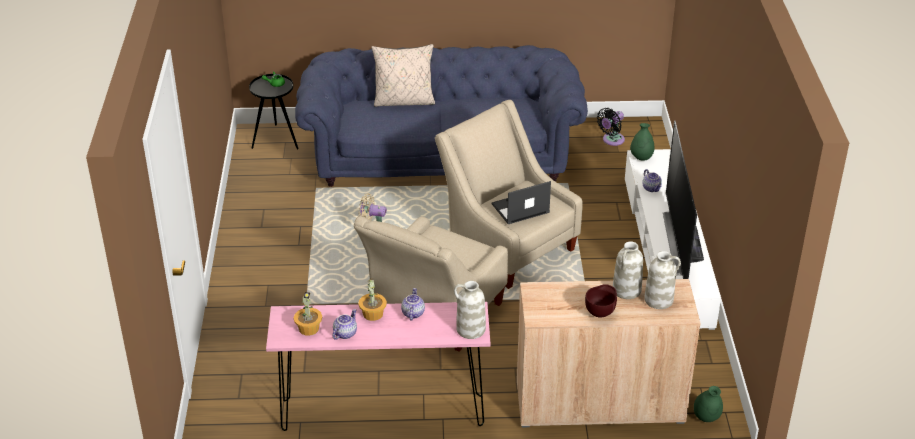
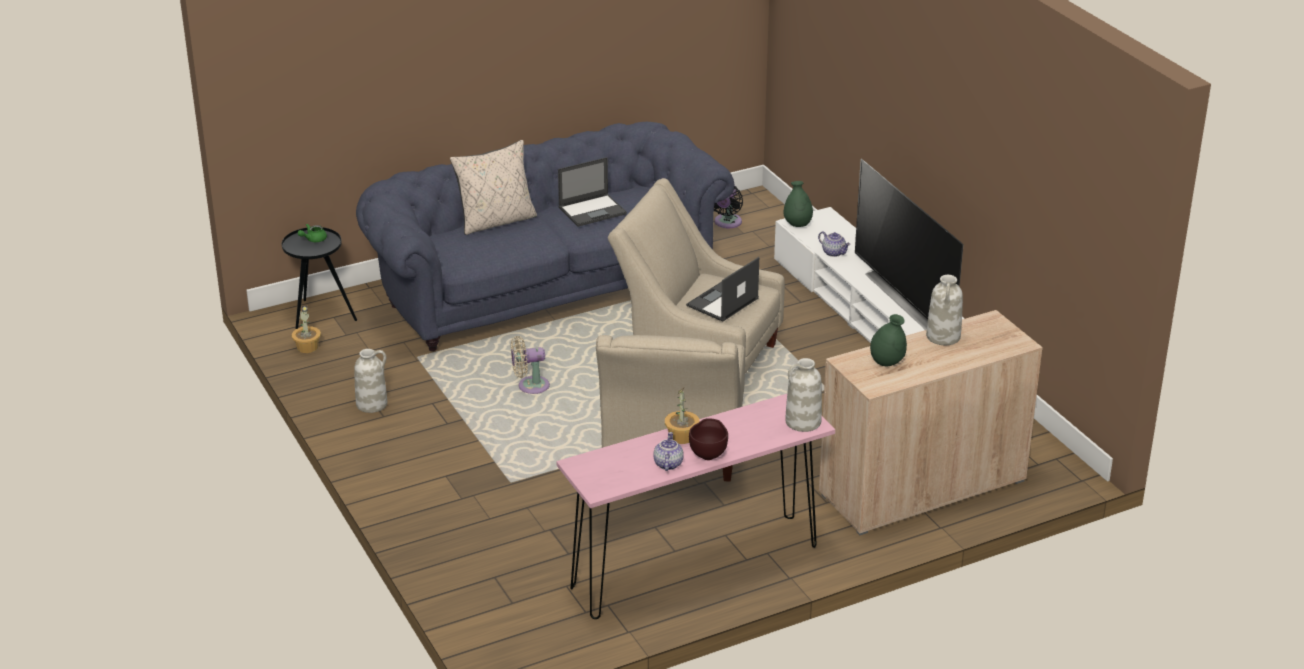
camera: 25 degrees left, 5 degrees down
(309, 328) = (622, 470): potted plant -> potted plant (307, 347)
(412, 313) = (725, 424): teapot -> none
(477, 109) = (593, 210): none -> laptop
(600, 313) = (935, 364): brown bowl -> brown bowl (708, 455)
(659, 300) = (984, 337): white vase -> white vase (372, 404)
(706, 417) = (1041, 469): green vase -> green vase (887, 362)

